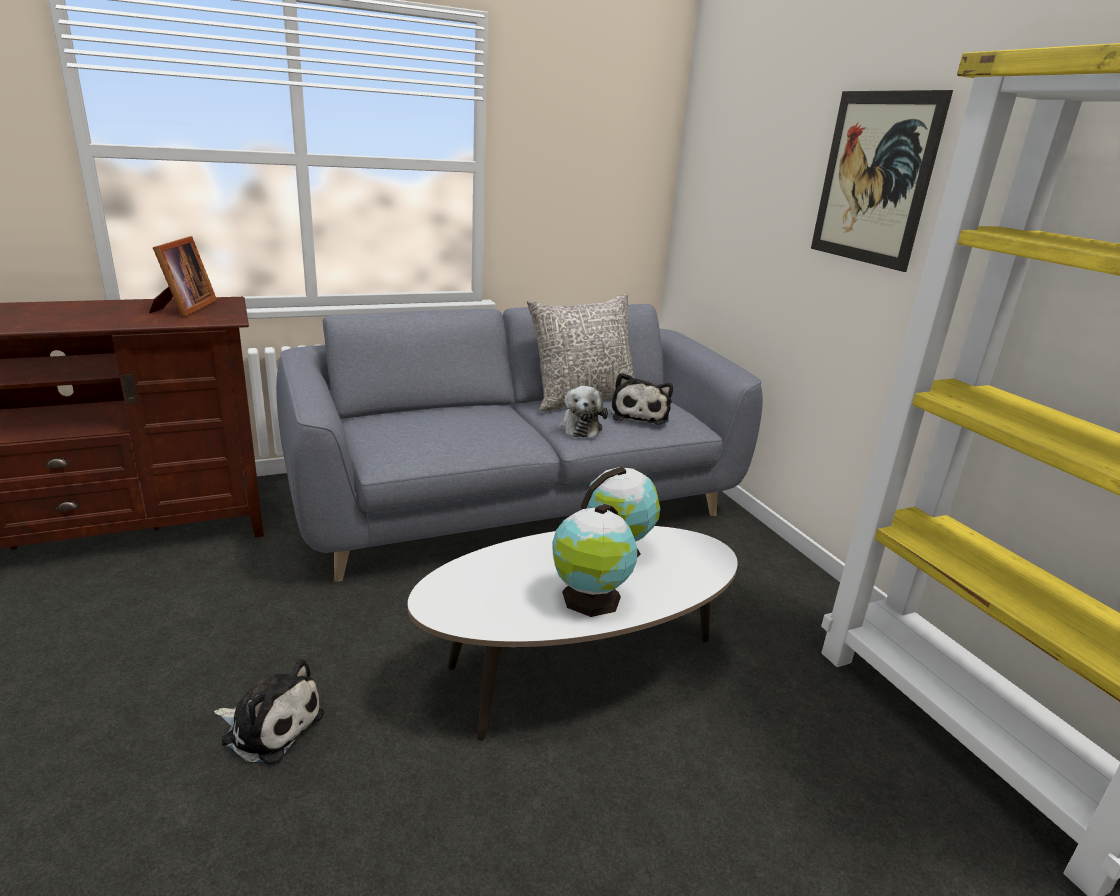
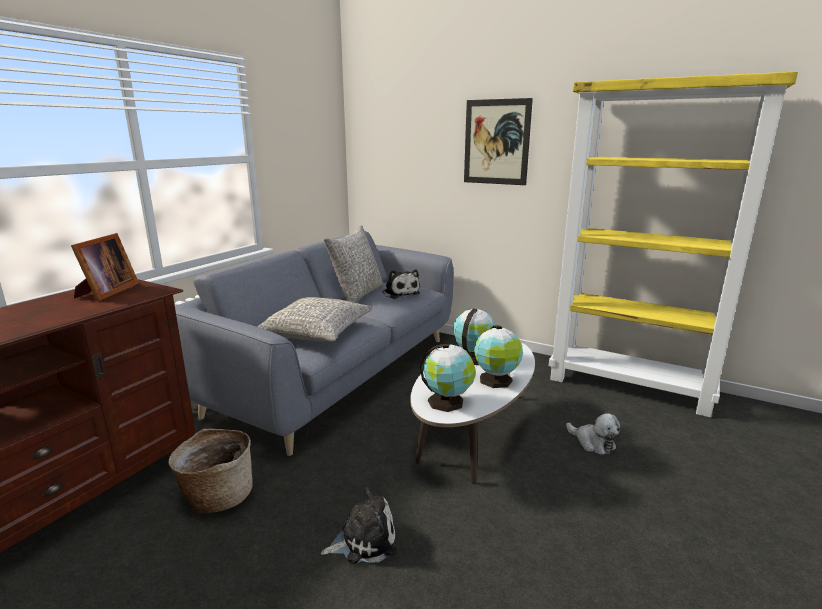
camera: 35 degrees left, 5 degrees down
(184, 308) = (106, 292): picture frame -> picture frame turned 45 degrees clockwise
(221, 589) = (217, 496): none -> basket
(441, 432) = (317, 332): none -> grey pillow
(472, 596) = (448, 402): none -> globe
(580, 427) = (382, 307): plush toy -> plush toy (593, 443)

